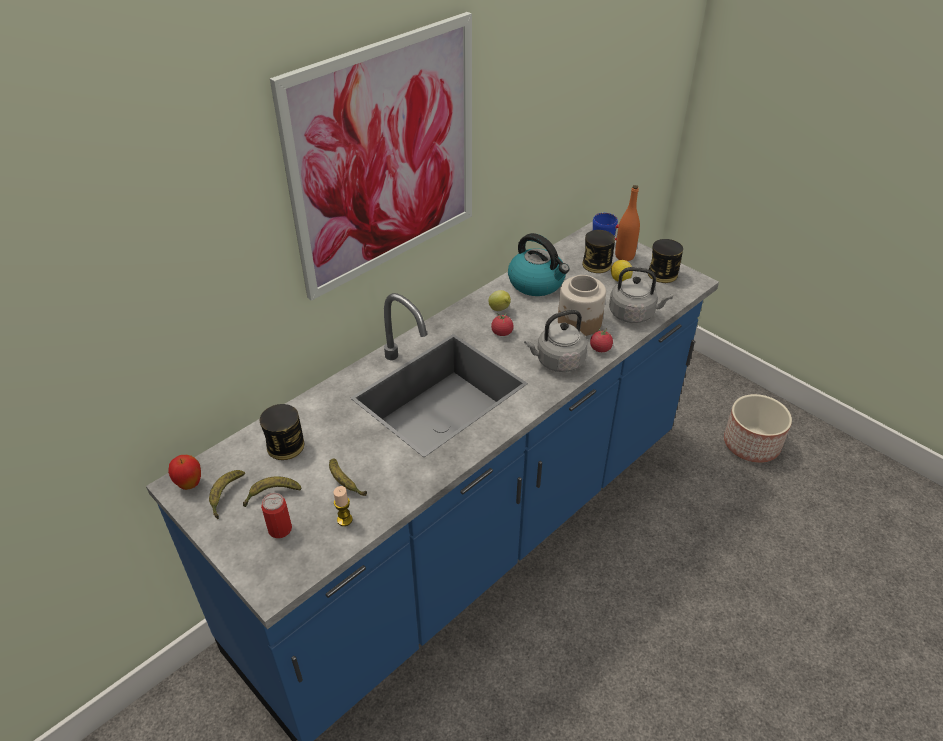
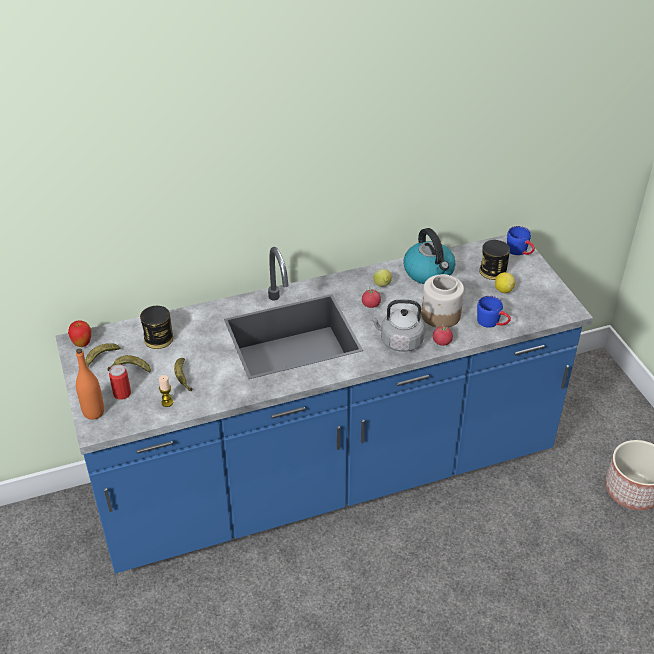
camera: 25 degrees right, 0 degrees up
(385, 157) = (289, 140): picture -> none
(624, 256) = (523, 271): orange bottle -> orange bottle (94, 412)
(634, 314) = (492, 322): grey kettle -> blue mug
(662, 274) = (545, 296): can -> none

